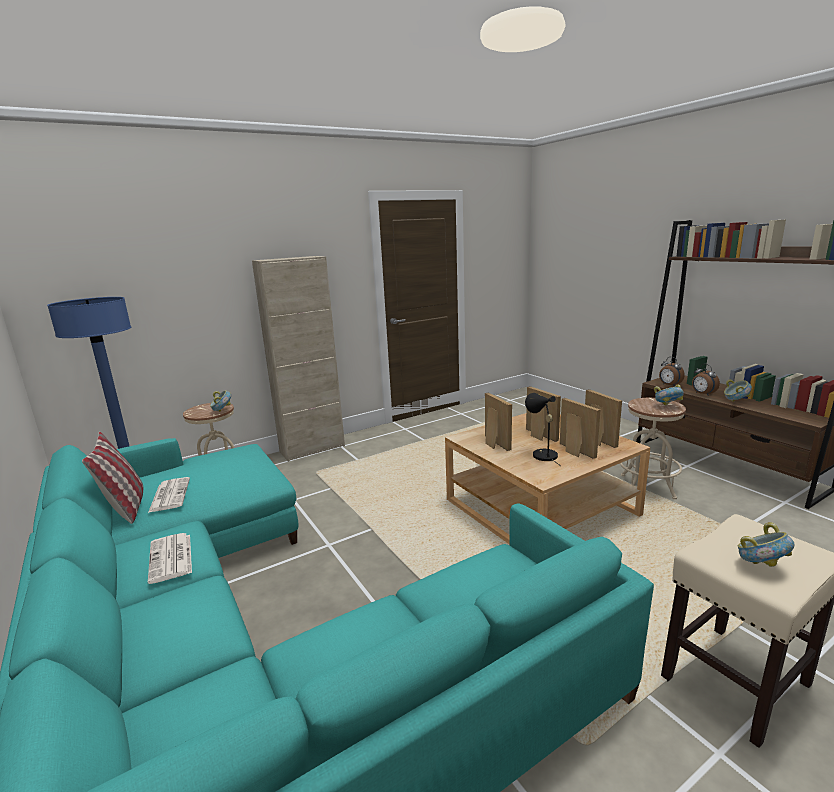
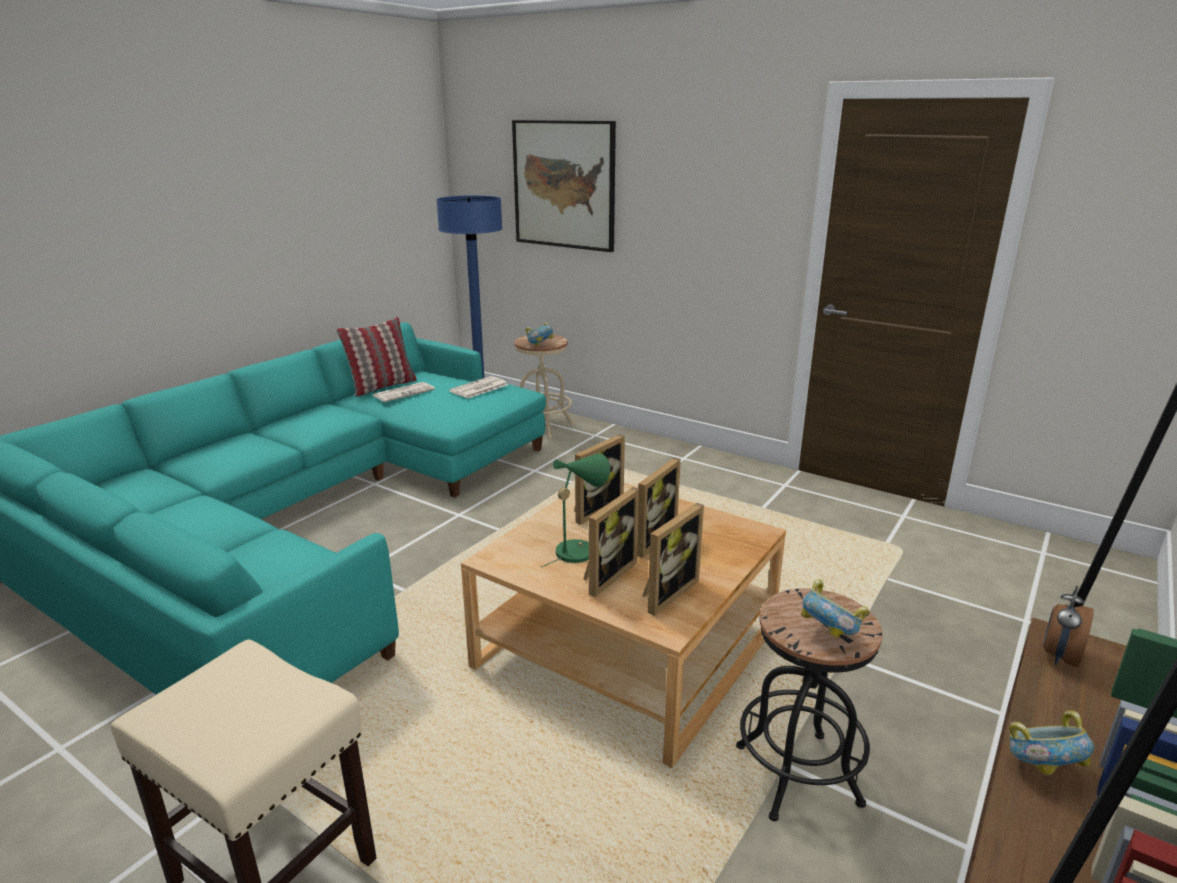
camera: 65 degrees right, 5 degrees up
(171, 558) = (308, 425): newspaper -> newspaper (478, 388)
(173, 276) = (564, 185): none -> picture
(312, 449) = (659, 444): beige cabinet -> none
(542, 454) = (578, 549): black table lamp -> green table lamp
(647, 486) = (797, 775): beige stool -> black stool
(702, 394) = (1043, 711): alarm clock -> none
(760, 565) = (207, 702): bowl -> none

